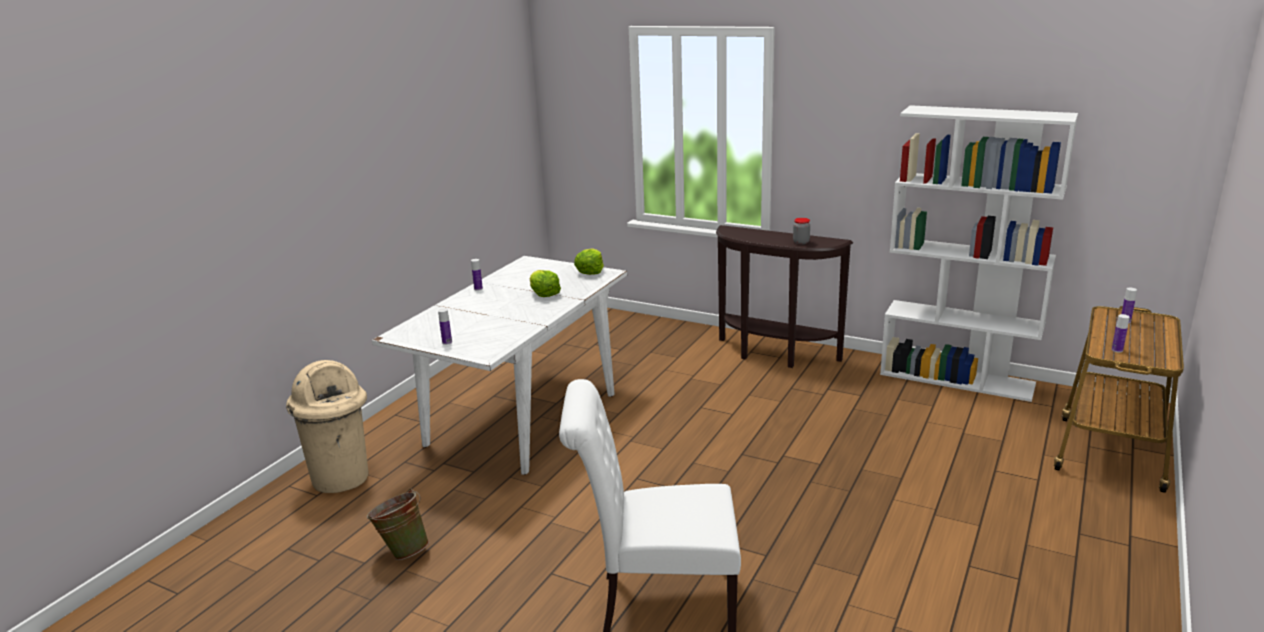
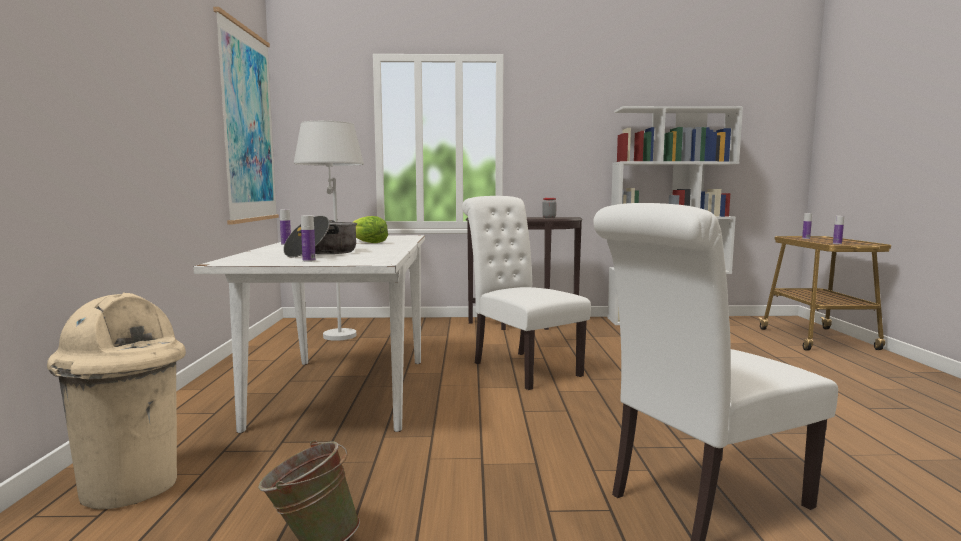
camera: 30 degrees left, 15 degrees down
(476, 322) = (322, 253): none -> cooking pot
(495, 125) = (247, 126): none -> picture
(580, 331) = (335, 332): none -> white floor lamp
(590, 271) = (390, 236): lettuce -> none
(695, 423) = (521, 367): none -> white chair

